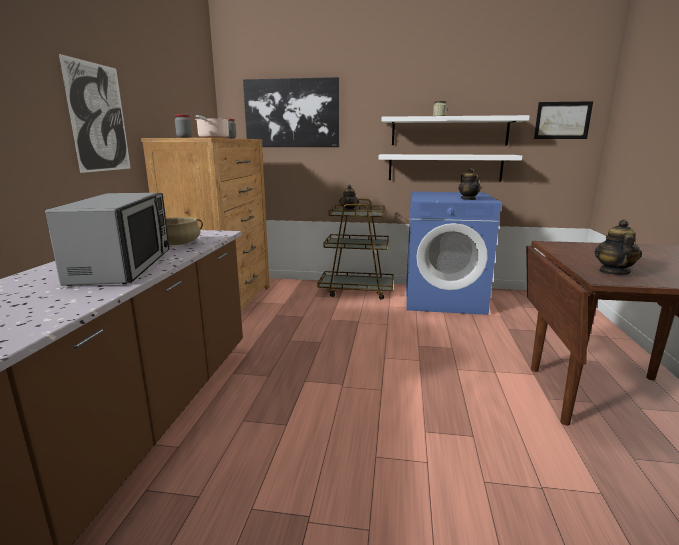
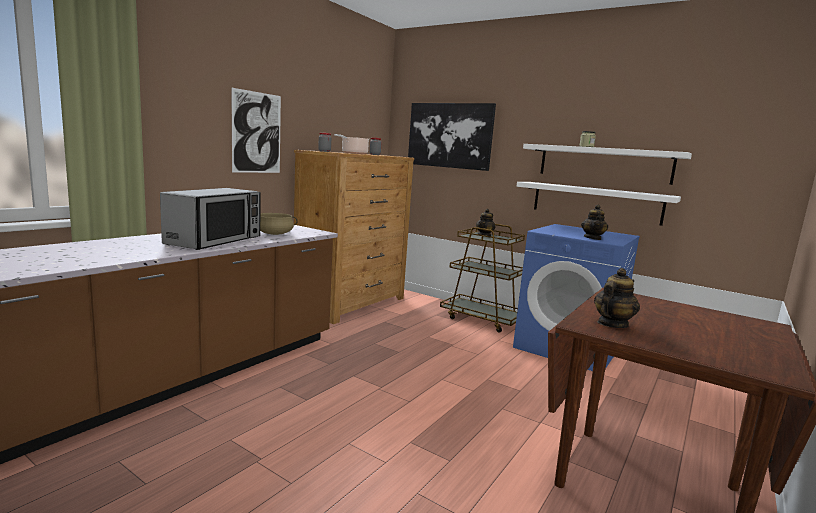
camera: 25 degrees right, 5 degrees down
(562, 120) = (747, 161): picture -> none

